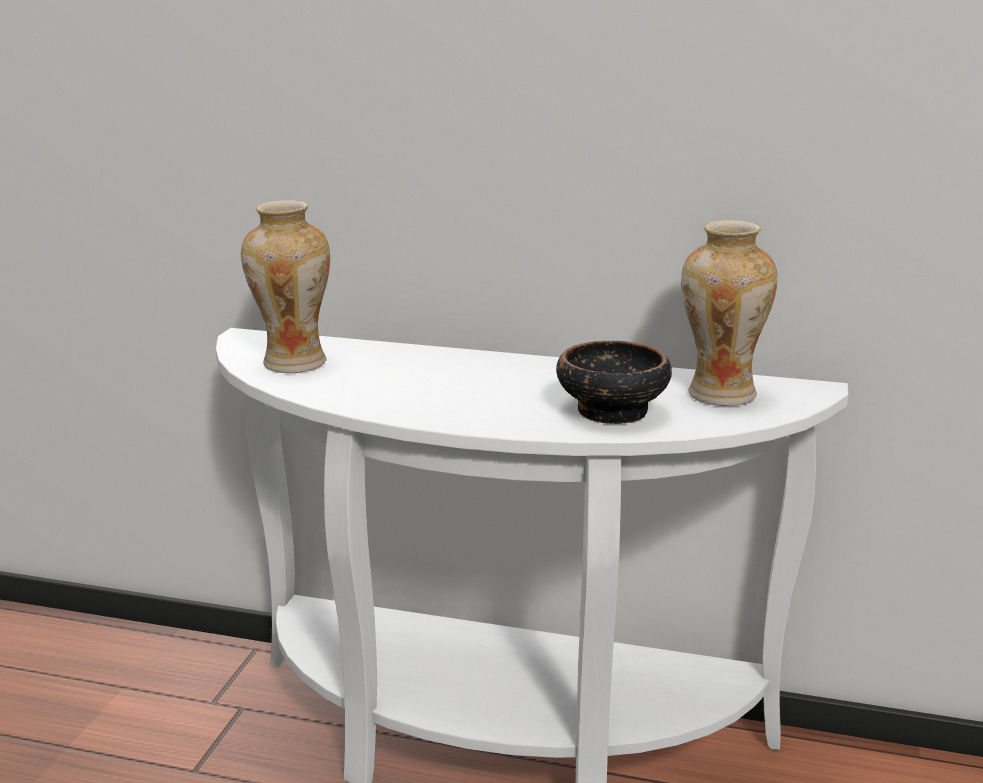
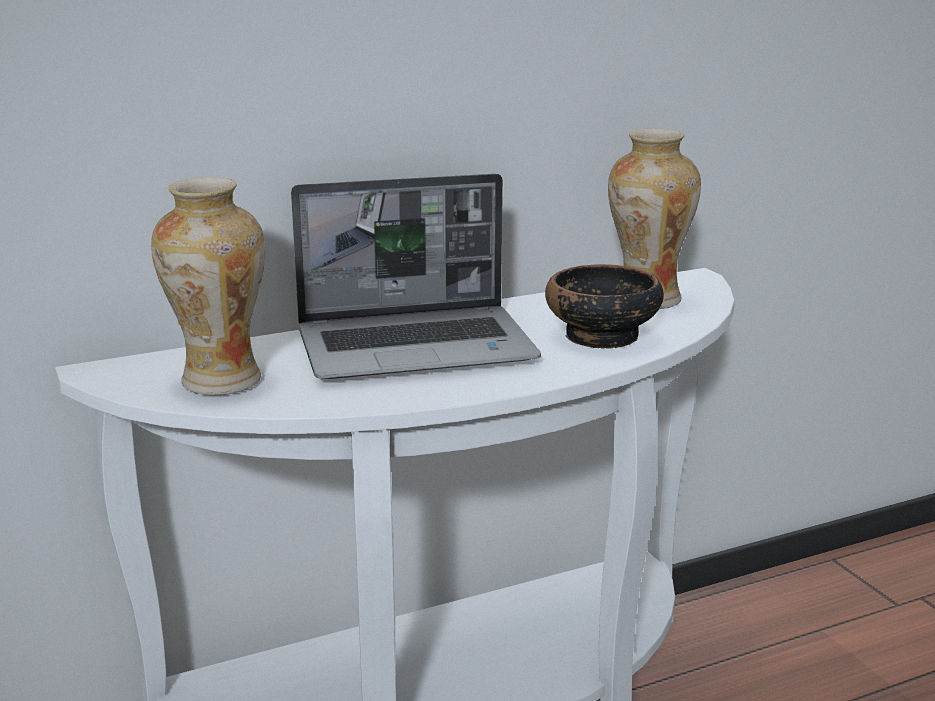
camera: 40 degrees left, 0 degrees up
(459, 378) = (418, 347): none -> laptop

